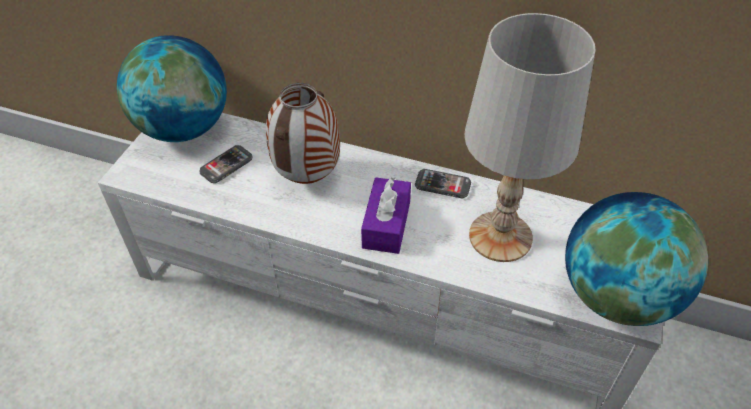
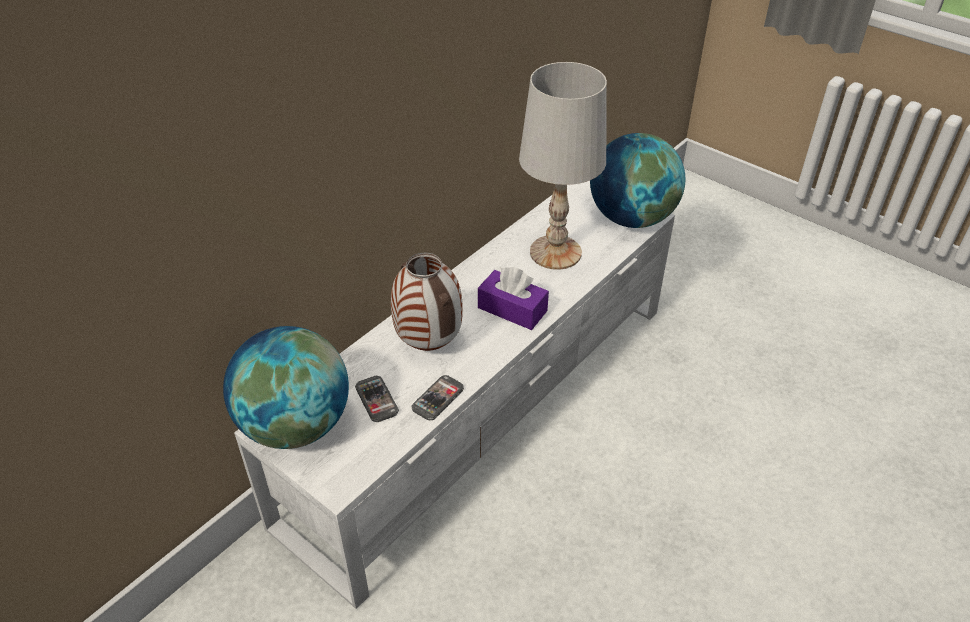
camera: 70 degrees left, 5 degrees down
(442, 185) = (485, 266): phone -> phone (438, 399)

